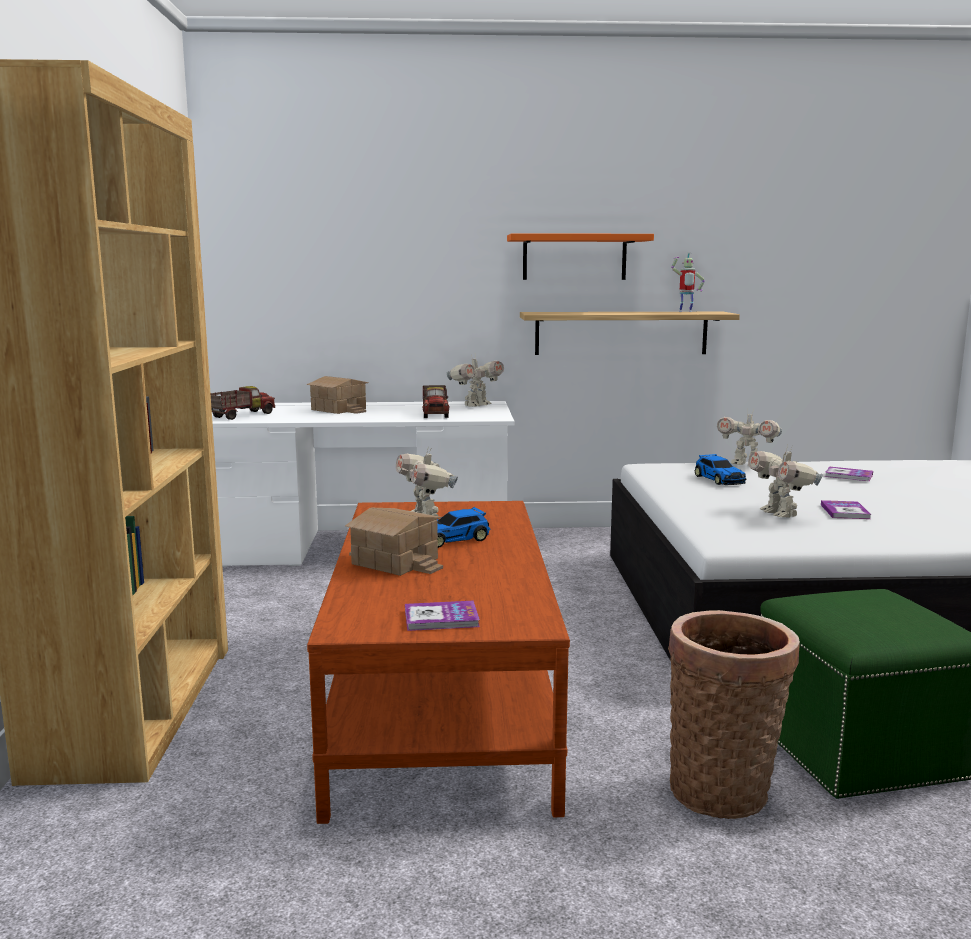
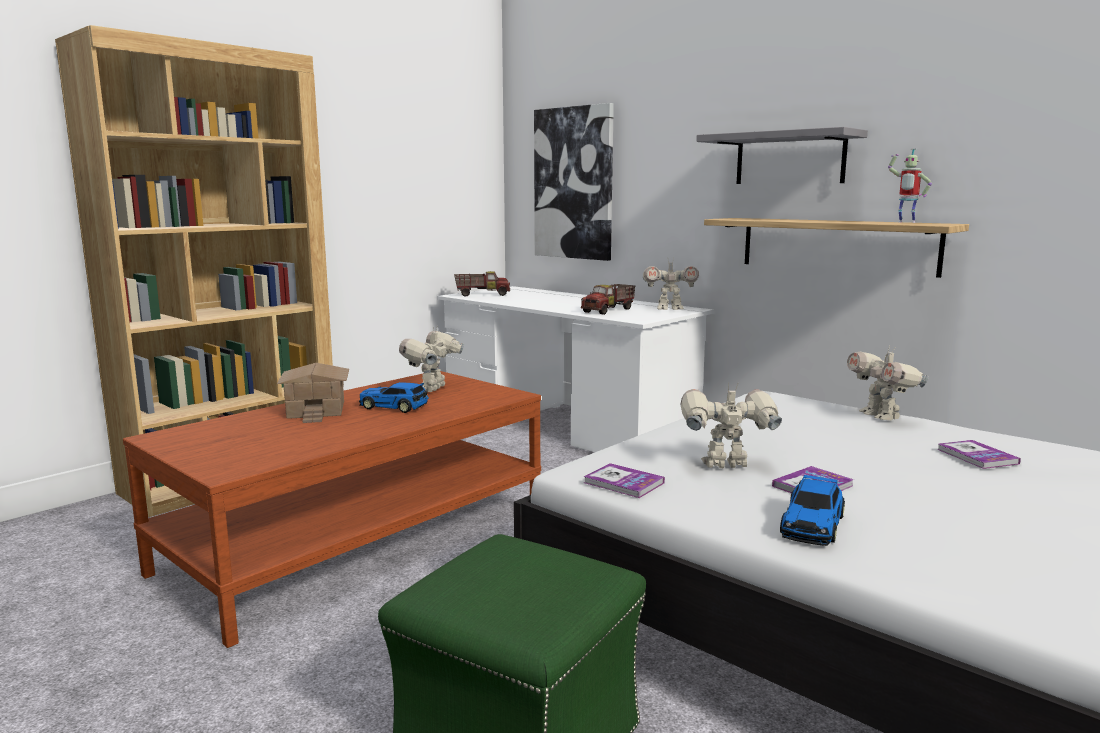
camera: 45 degrees right, 0 degrees up
(316, 278) = (574, 183): none -> picture
(339, 409) = (559, 298): toy house -> none
(441, 618) = (209, 449): book -> book (623, 483)
(574, 257) = (789, 158): orange shelf -> grey shelf
(719, 479) = (789, 421): toy car -> toy car (812, 525)
(723, 788) = (348, 697): basket -> none
(780, 514) = (726, 466): toy robot -> toy robot turned 60 degrees clockwise

